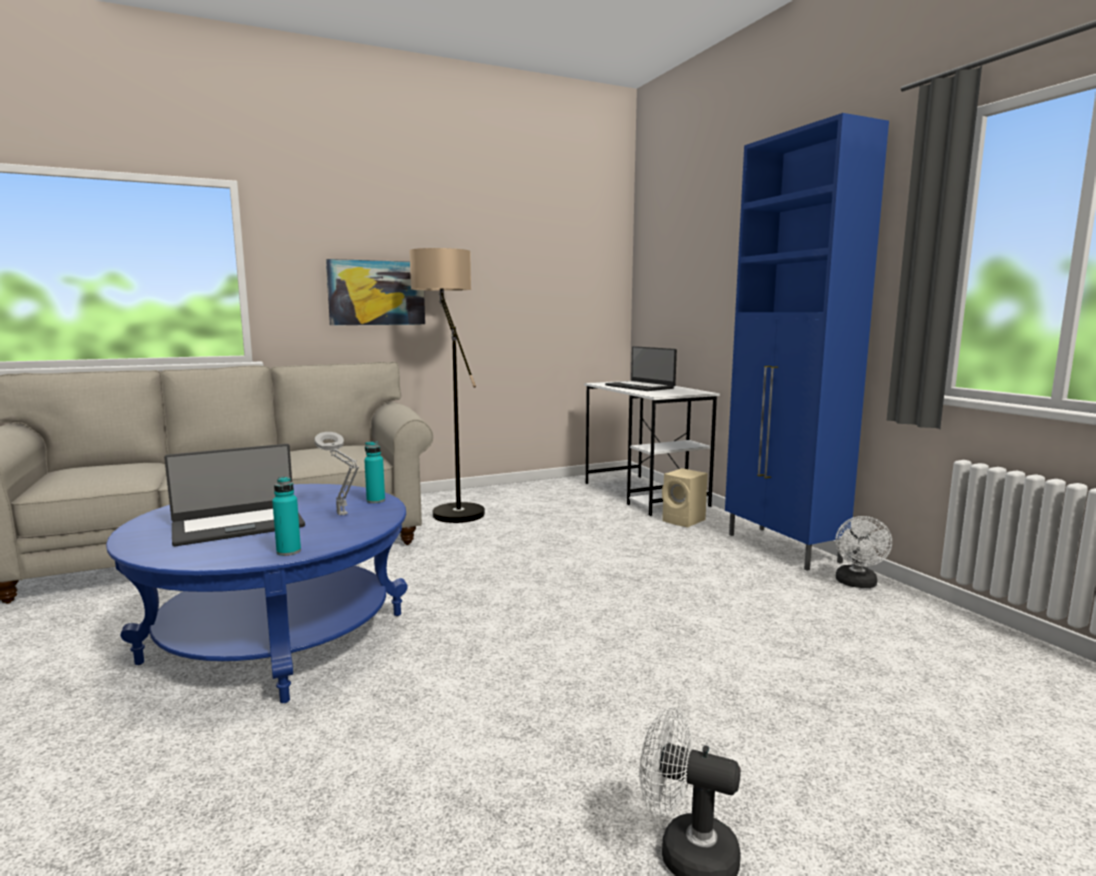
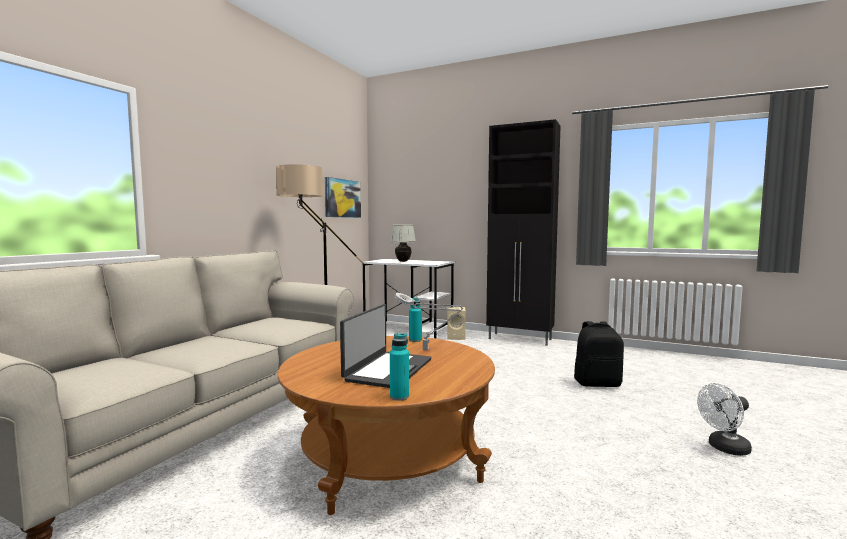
camera: 40 degrees left, 5 degrees down
(278, 637) = (389, 457): blue coffee table -> brown coffee table
(288, 552) = (473, 371): turquoise bottle -> turquoise bottle (399, 396)
(376, 293) = (238, 196): picture -> picture (342, 198)
(640, 387) = (403, 261): laptop -> white table lamp
(736, 657) = (597, 383): none -> black backpack
(783, 548) = (520, 339): blue cabinet -> black cabinet
(857, 584) = (572, 346): white fan -> none

